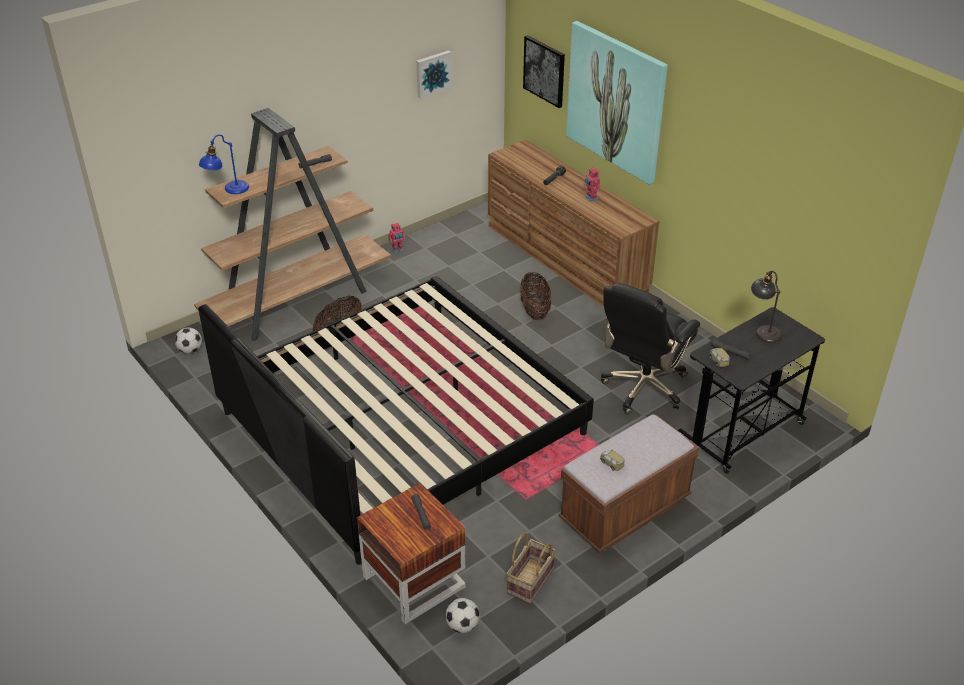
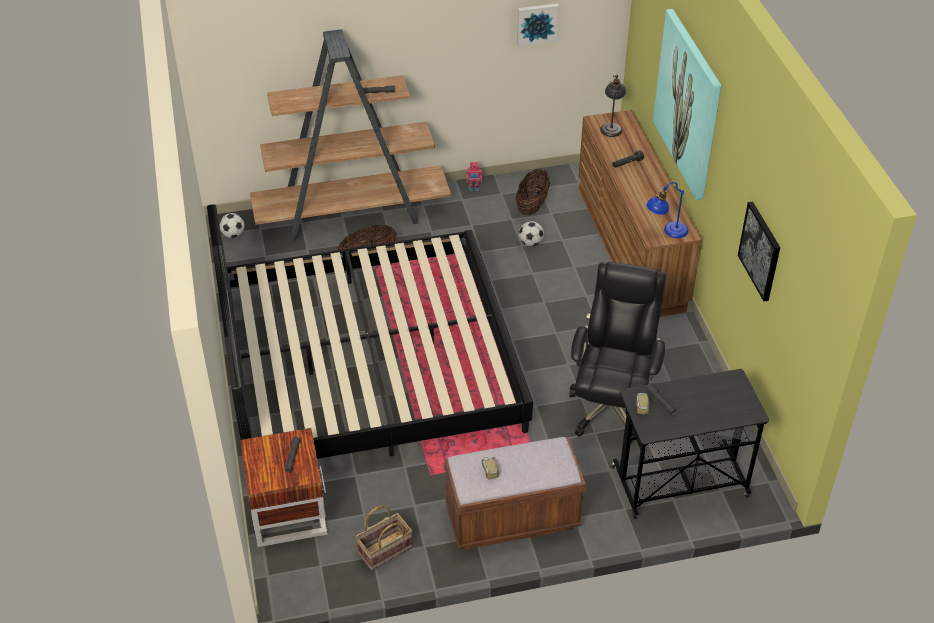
camera: 25 degrees right, 5 degrees up
(227, 191) = (284, 100): blue table lamp -> blue table lamp (666, 232)
(462, 625) = (303, 567): football -> football (531, 243)
(535, 310) = (563, 292): basket -> basket (532, 206)
(544, 71) = (650, 47): picture -> picture (760, 251)
(590, 198) = (649, 194): toy robot -> none
(642, 389) = (612, 407): black office chair -> black office chair turned 135 degrees clockwise
(763, 327) = (714, 387): grey table lamp -> grey table lamp (611, 124)

